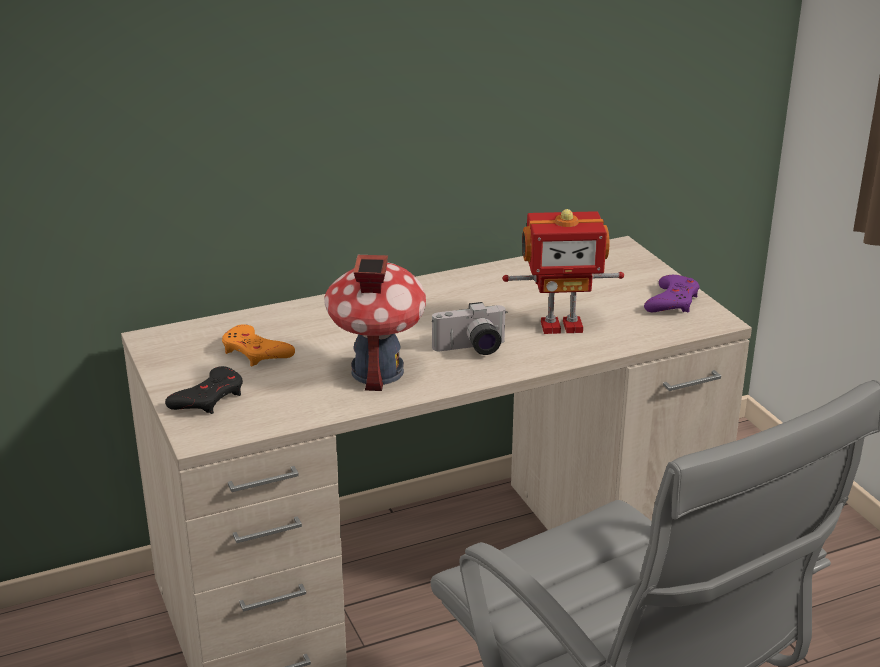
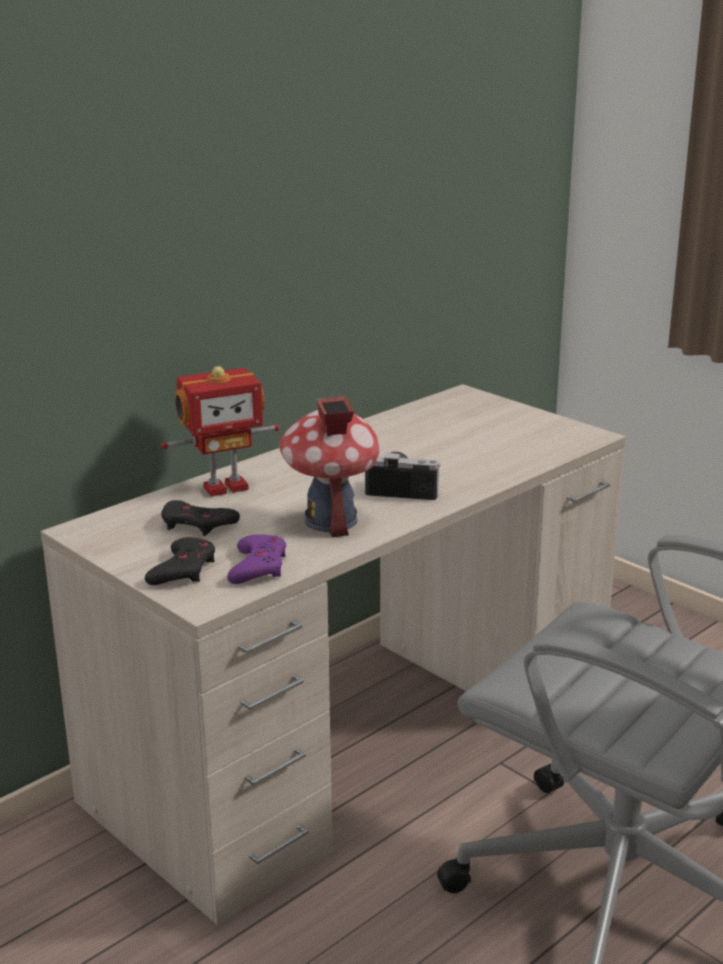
camera: 20 degrees left, 5 degrees down
(255, 352) = (197, 524): orange game controller -> black game controller
(471, 349) = (402, 489): camera -> camera turned 135 degrees counterclockwise
(561, 325) = (466, 459): toy robot -> toy robot (224, 487)
(672, 301) = (544, 427): purple game controller -> purple game controller (258, 566)

